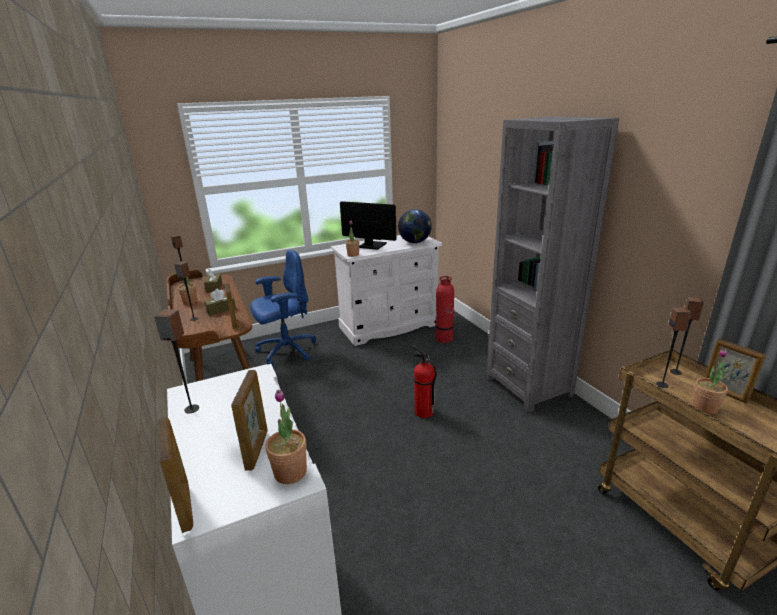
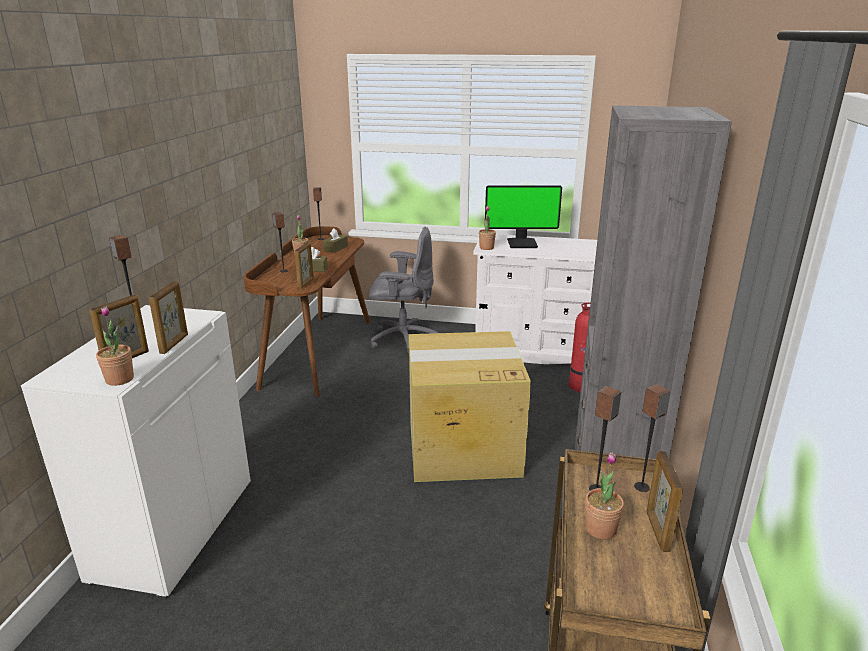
camera: 35 degrees right, 0 degrees up
(185, 506) = (52, 371): picture frame -> picture frame (174, 344)
(286, 351) = (402, 339): blue office chair -> grey office chair
(371, 246) = (522, 243): monitor -> monitor turned 120 degrees clockwise
(415, 242) = (578, 251): globe -> none
(423, 411) = (461, 447): fire extinguisher -> cardboard box

